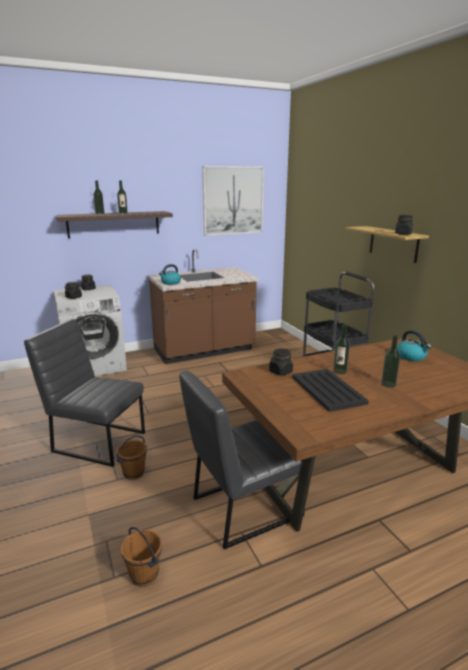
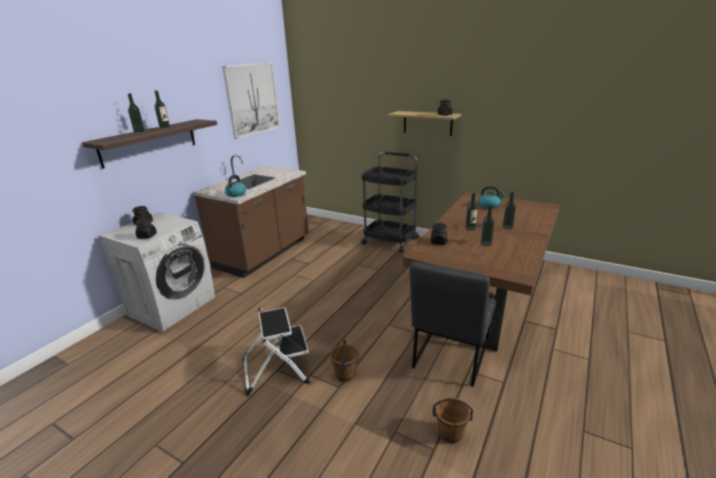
camera: 35 degrees left, 5 degrees up
(97, 441) = (276, 368): grey chair -> step ladder
(328, 390) = (486, 243): black tray -> bottle

